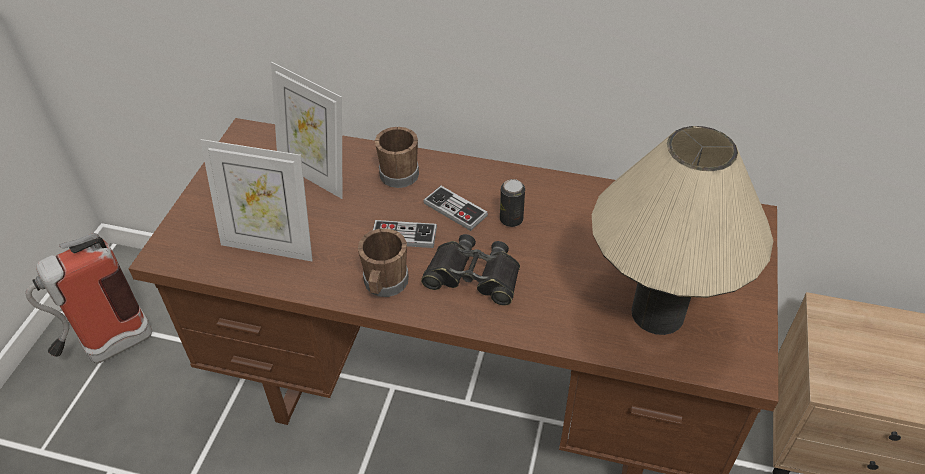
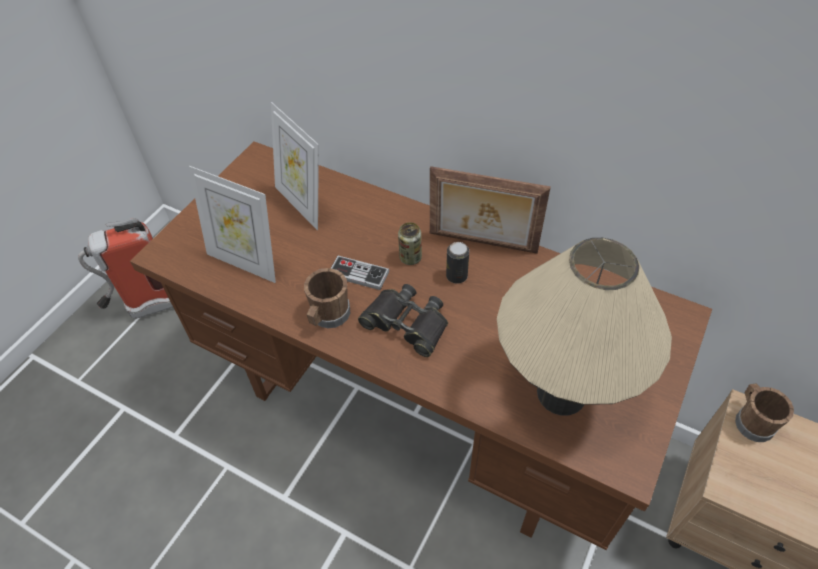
camera: 15 degrees right, 5 degrees up
(397, 172) = (372, 213): brown mug -> brown mug (752, 421)
(455, 209) = (410, 257): game controller -> can
(527, 183) = (482, 244): none -> picture frame

